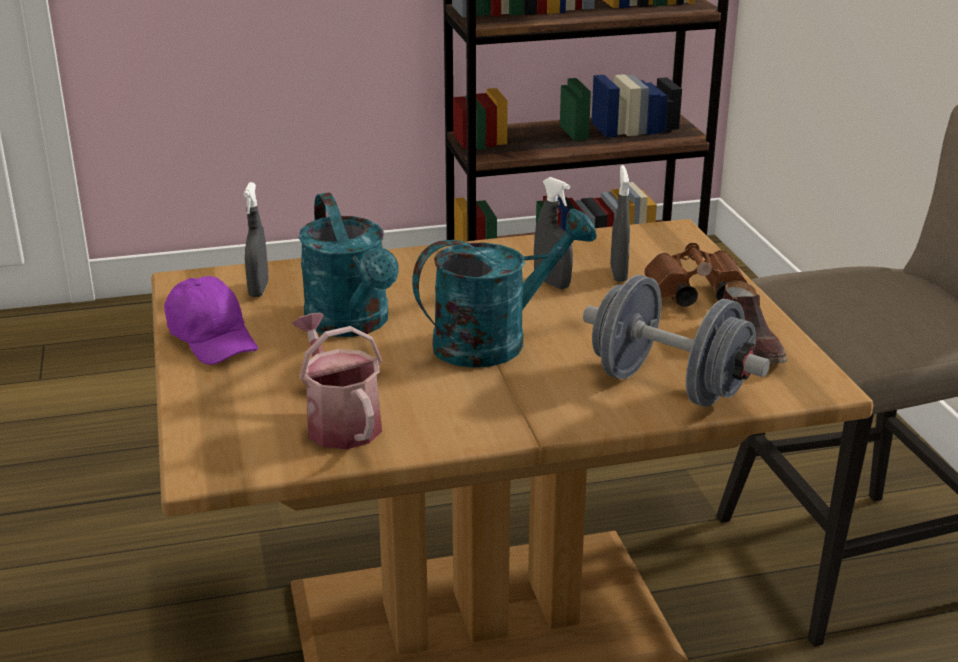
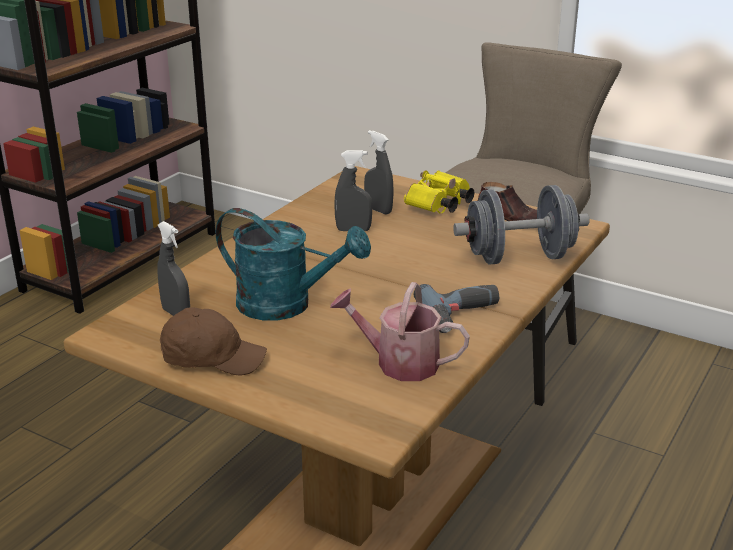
camera: 45 degrees left, 0 degrees up
(213, 339) = (212, 358): purple cap -> brown cap
(485, 412) = (462, 315): none -> power drill
(495, 340) = (388, 275): turquoise watering can -> none
(693, 296) = (438, 206): brown binoculars -> yellow binoculars

